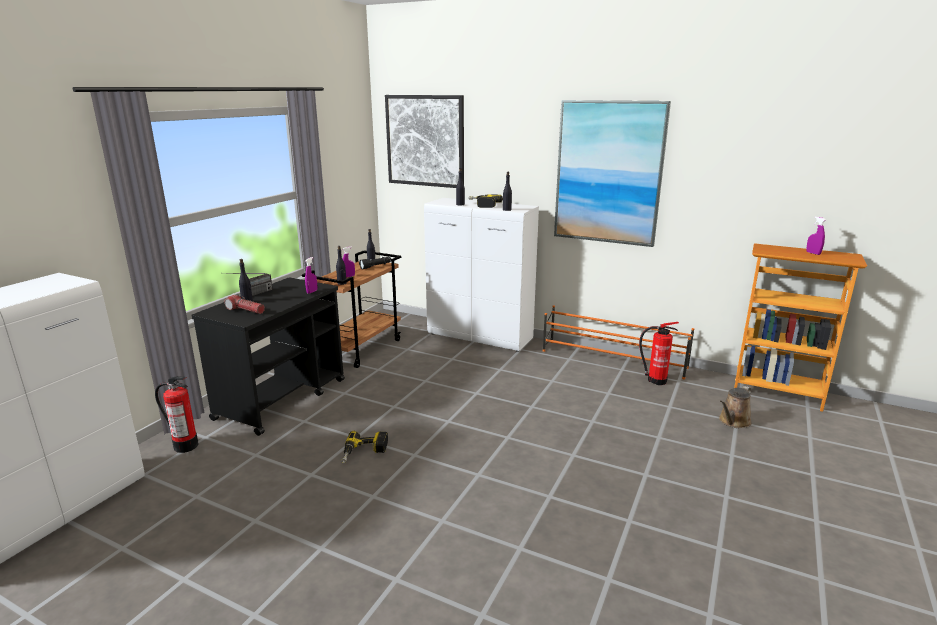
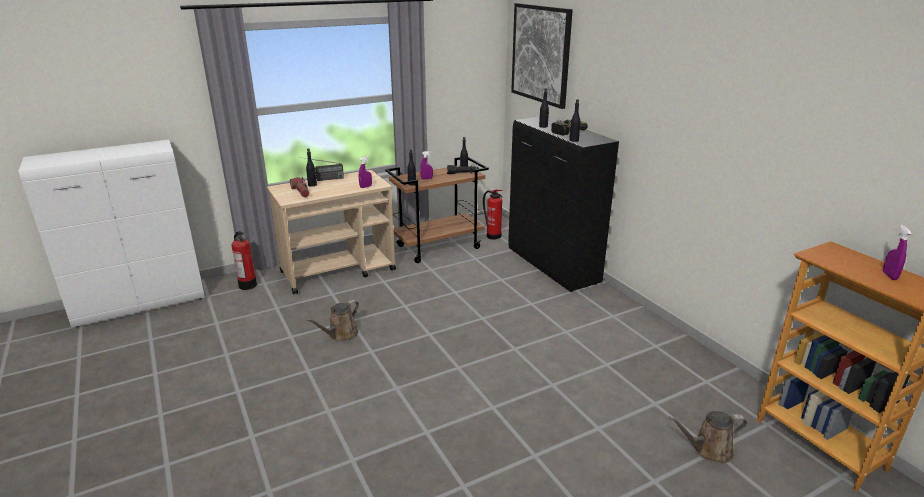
camera: 35 degrees right, 5 degrees up
(282, 398) = (339, 271): black cart -> beige cart
(364, 452) = (341, 335): power drill -> brown watering can
(480, 337) = (553, 266): white cabinet -> black cabinet
(608, 173) = (687, 116): picture -> none
(613, 359) = (661, 332): orange shoe rack -> none
(655, 380) = (678, 370): fire extinguisher -> fire extinguisher (493, 235)

